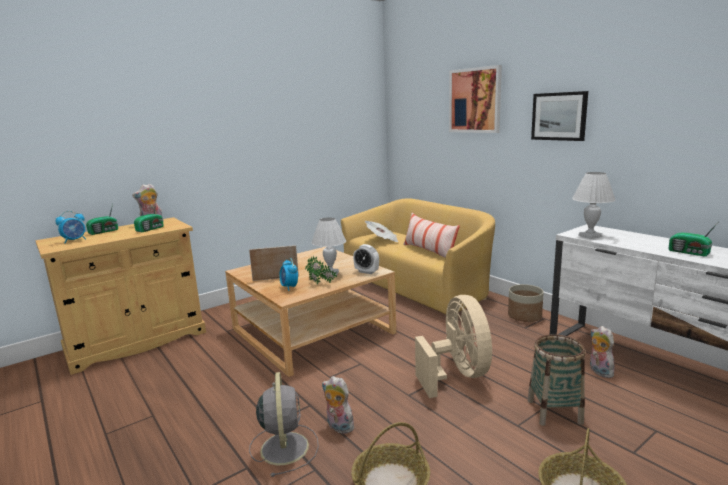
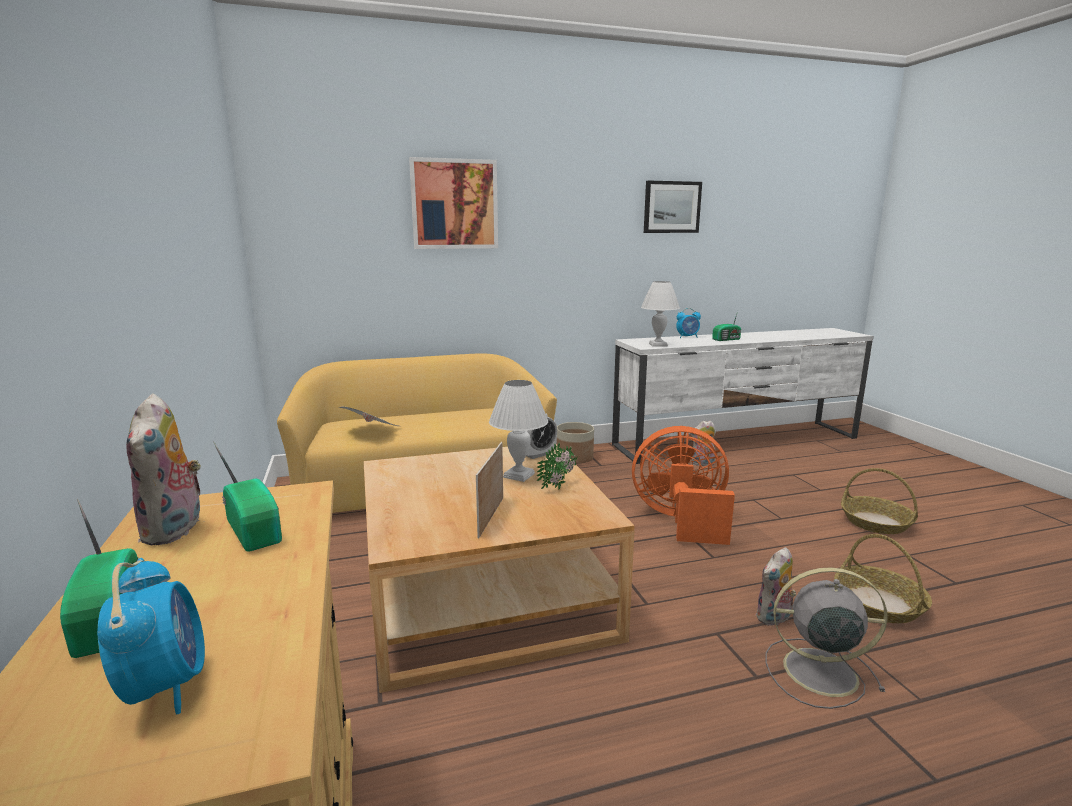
camera: 70 degrees left, 0 degrees up
(289, 287) = (550, 510): alarm clock -> alarm clock (687, 337)
(429, 251) = (470, 420): pillow -> none
(457, 375) = (681, 520): beige fan -> orange fan
(554, 411) = (761, 498): basket -> none
(559, 116) = (574, 228): picture -> picture (671, 207)

